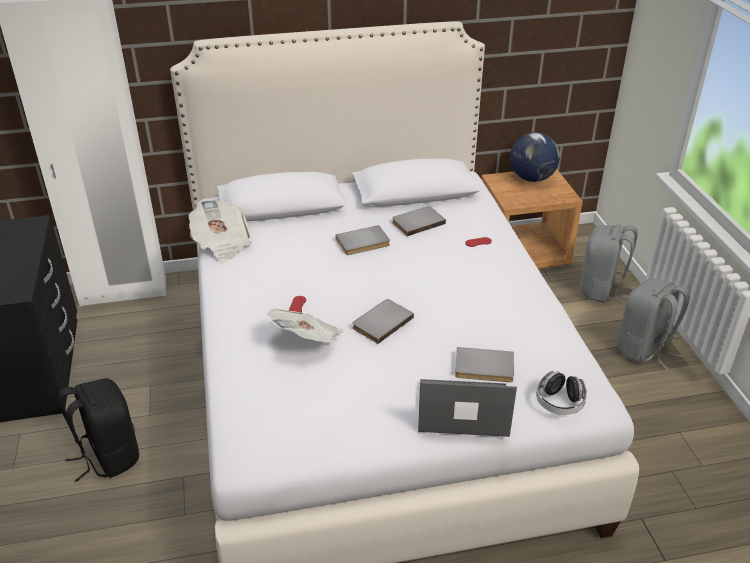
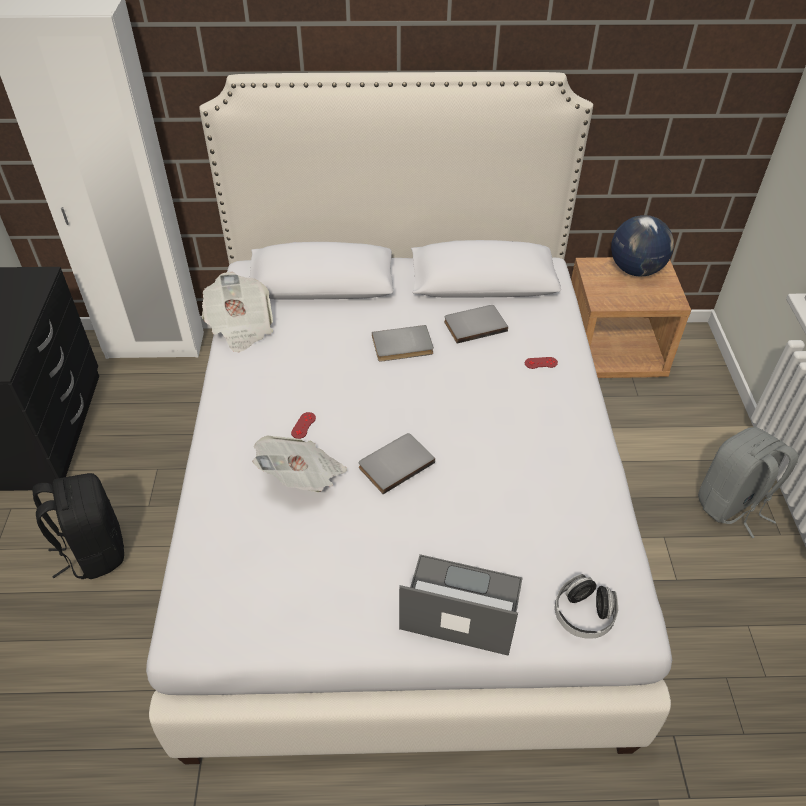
camera: 10 degrees right, 10 degrees up
(484, 368) = (502, 548): grey book -> none
(602, 290) = (697, 416): grey backpack -> none

